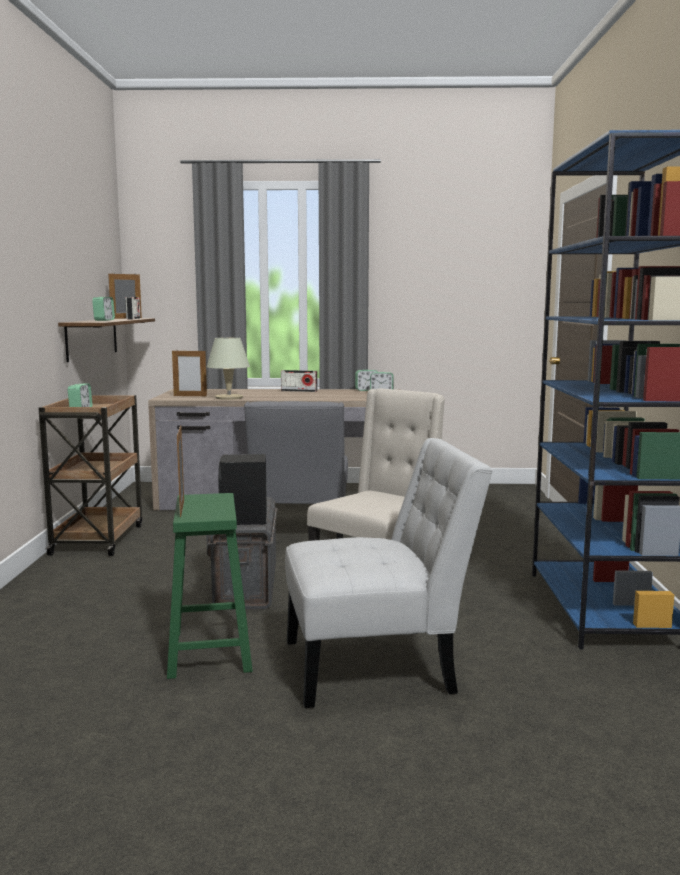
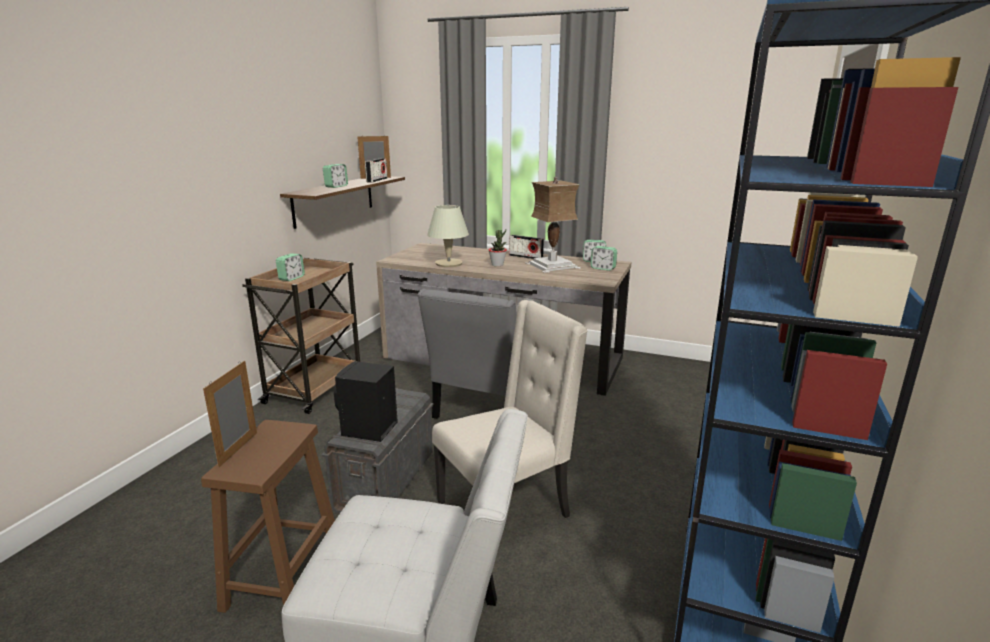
camera: 20 degrees right, 10 degrees up
(190, 396) = (419, 257): picture frame -> none
(210, 652) = (283, 579): green stool -> brown stool
(279, 396) = (497, 265): none -> potted plant
(332, 394) = (552, 265): none -> table lamp

